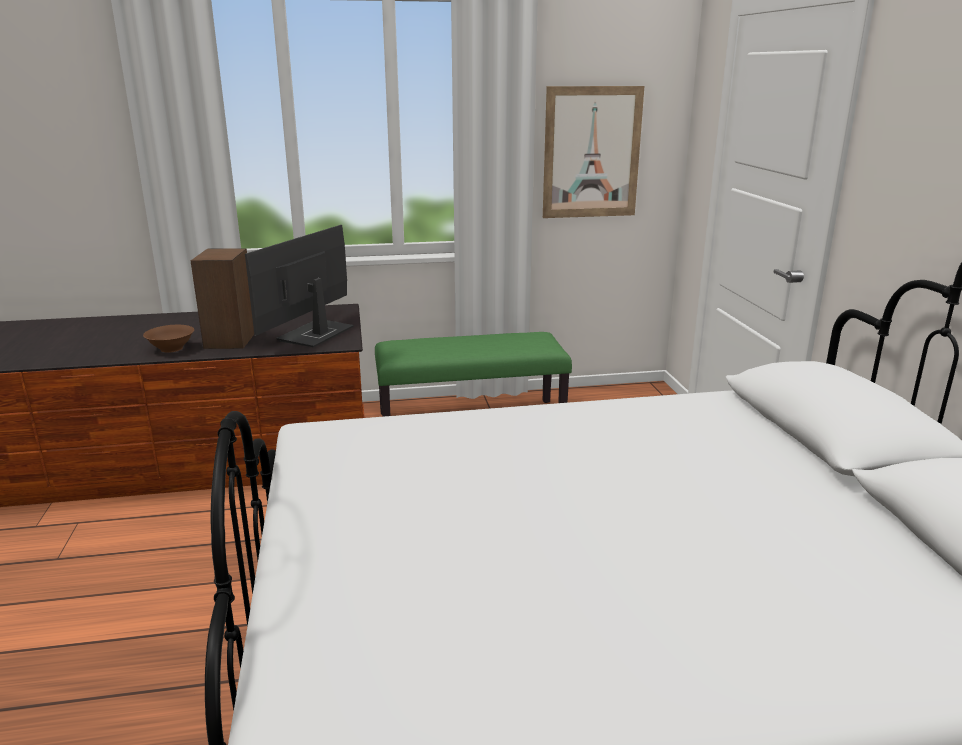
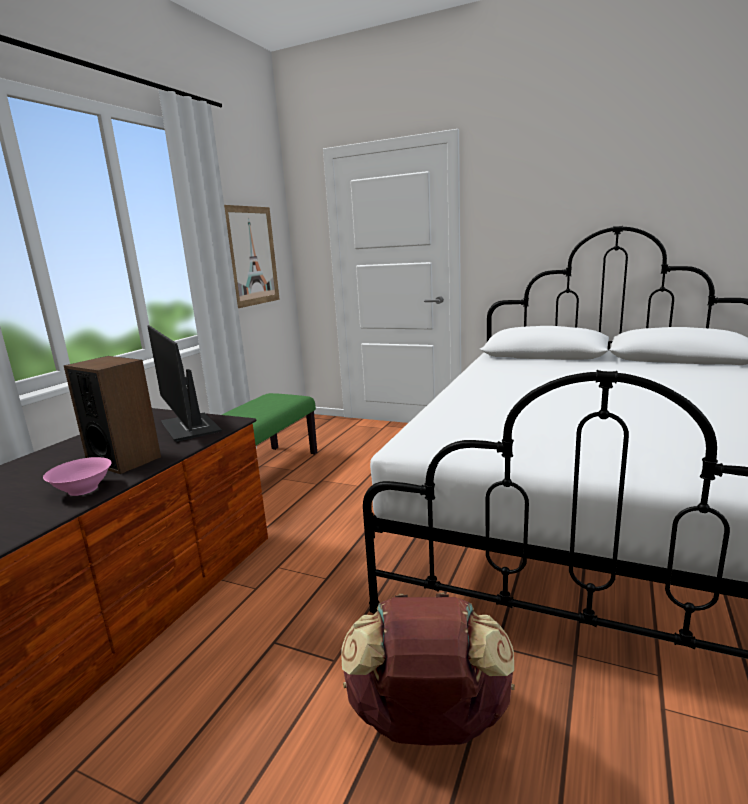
camera: 55 degrees left, 5 degrees down
(156, 661) = (428, 724): none -> brown backpack
(172, 349) = (84, 489): brown bowl -> pink bowl

